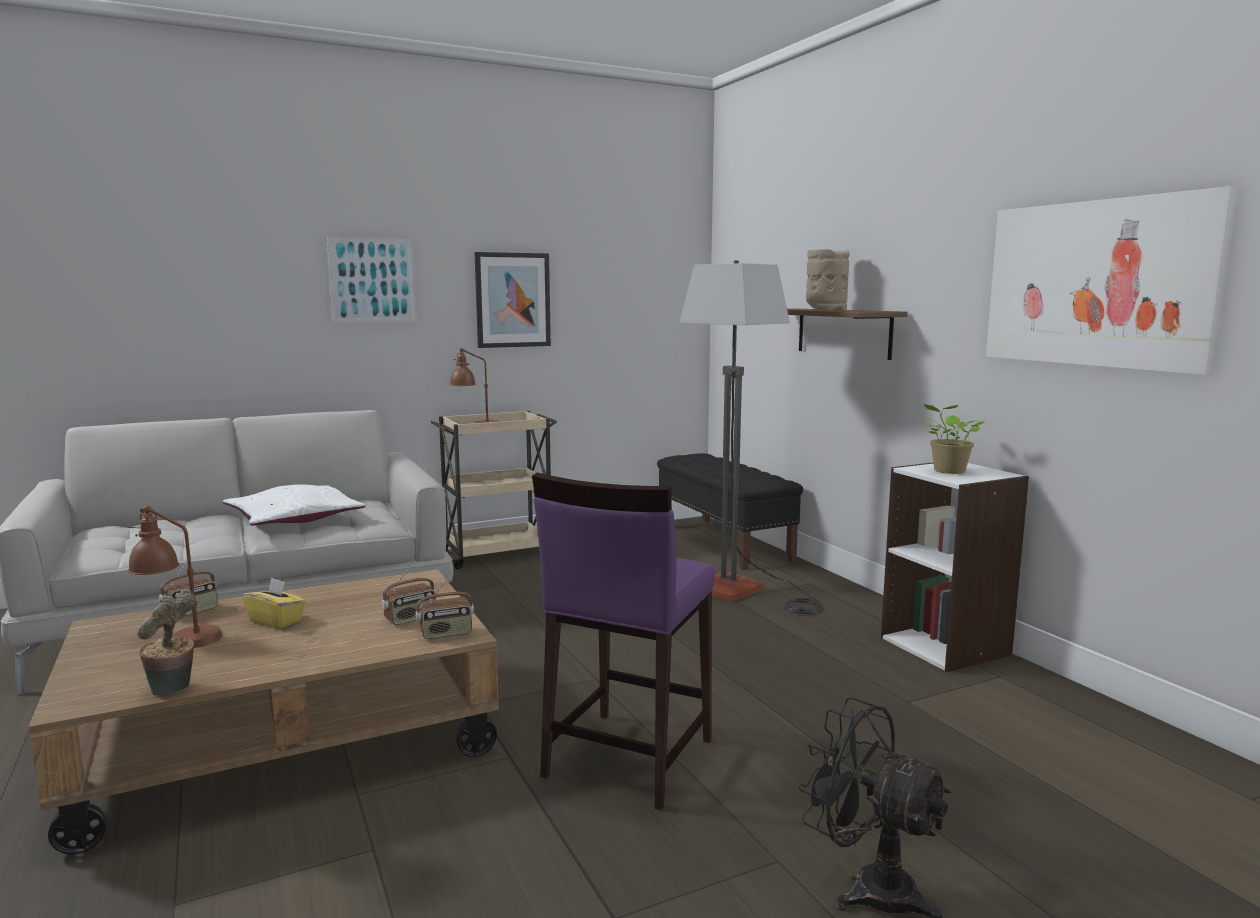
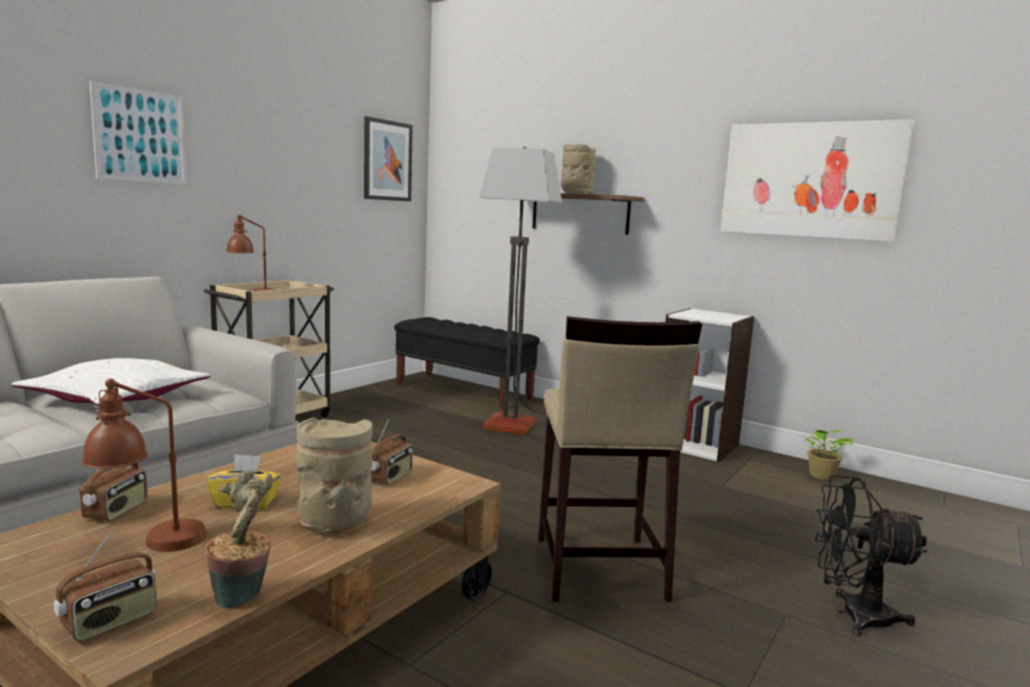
camera: 30 degrees left, 0 degrees up
(310, 649) = (334, 523): none -> beige vase
(446, 634) = (446, 485): radio -> radio (110, 622)
(512, 300) = (276, 170): picture -> picture (387, 160)
(626, 758) = (598, 569): purple stool -> beige stool
(947, 471) = (705, 315): potted plant -> potted plant (821, 476)

